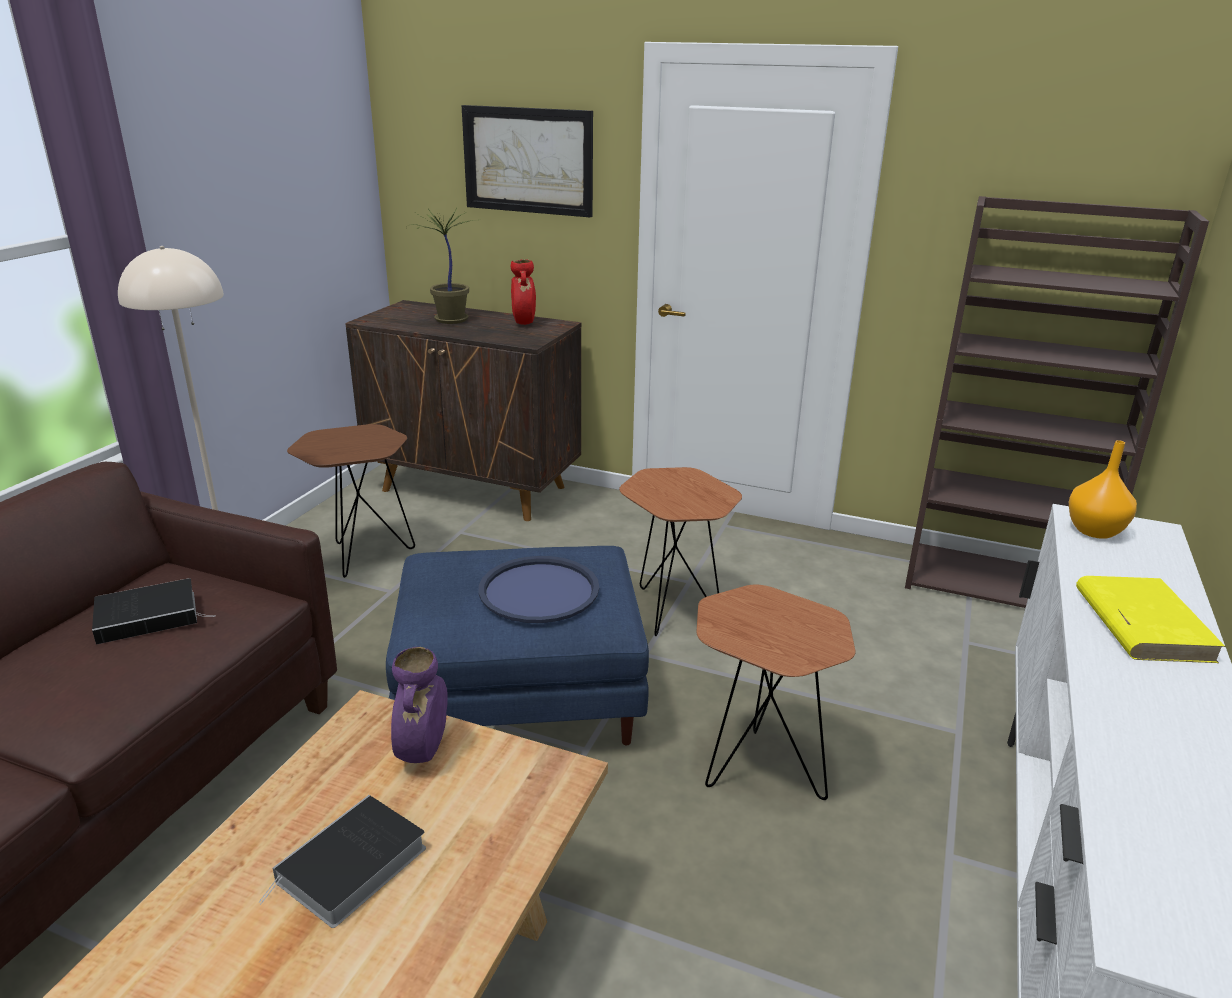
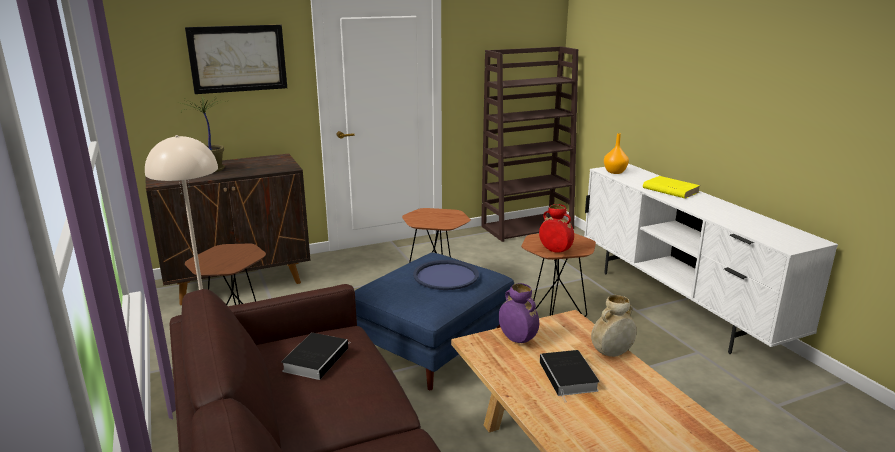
camera: 45 degrees left, 5 degrees down
(490, 882) = (611, 353): none -> beige vase
(524, 323) = (260, 161): red vase -> red vase (555, 251)

